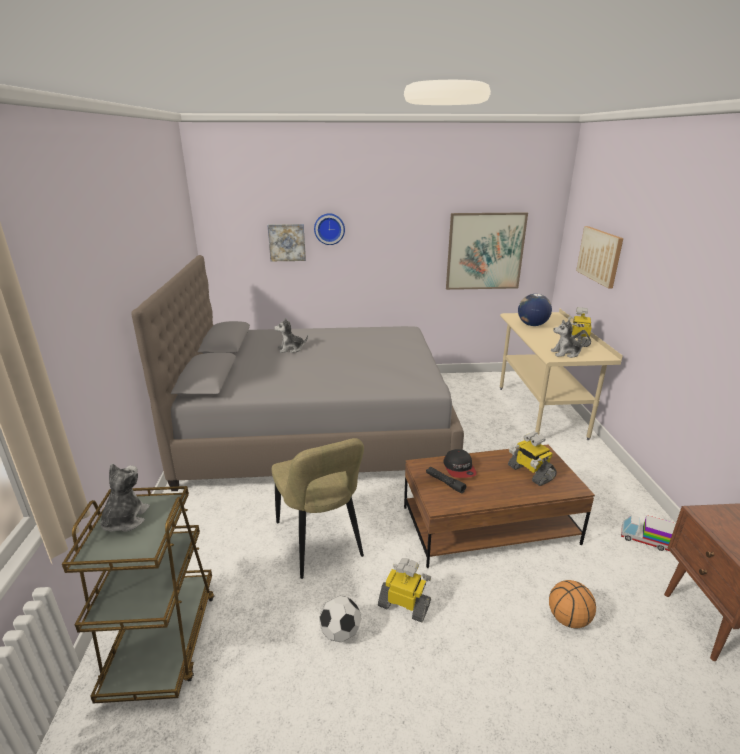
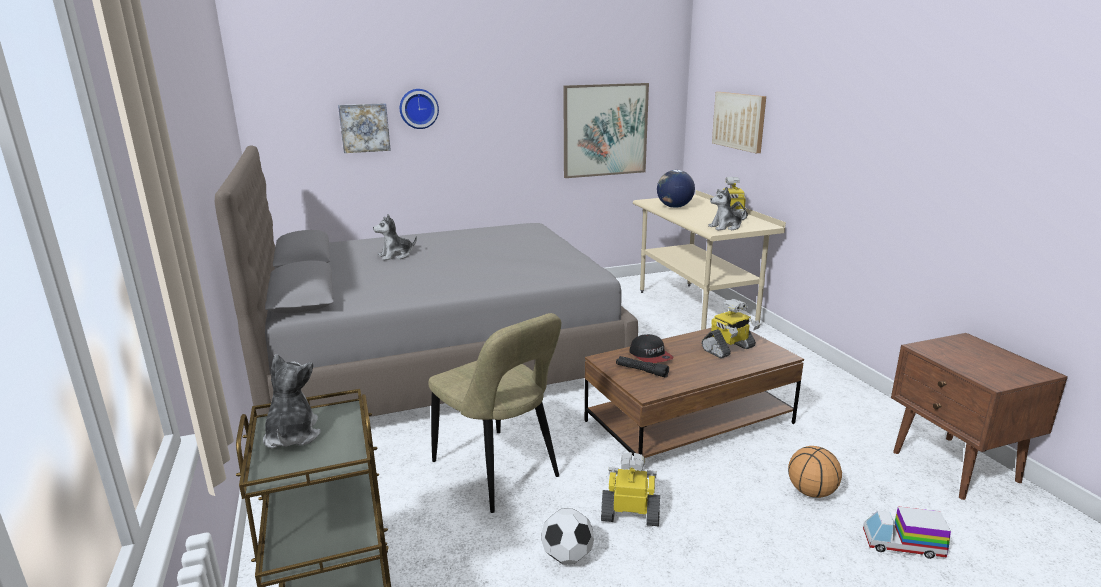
camera: 15 degrees left, 5 degrees down
(530, 472) = (728, 349): toy robot -> toy robot turned 75 degrees counterclockwise
(645, 539) = (854, 408): toy truck -> toy truck (902, 545)

